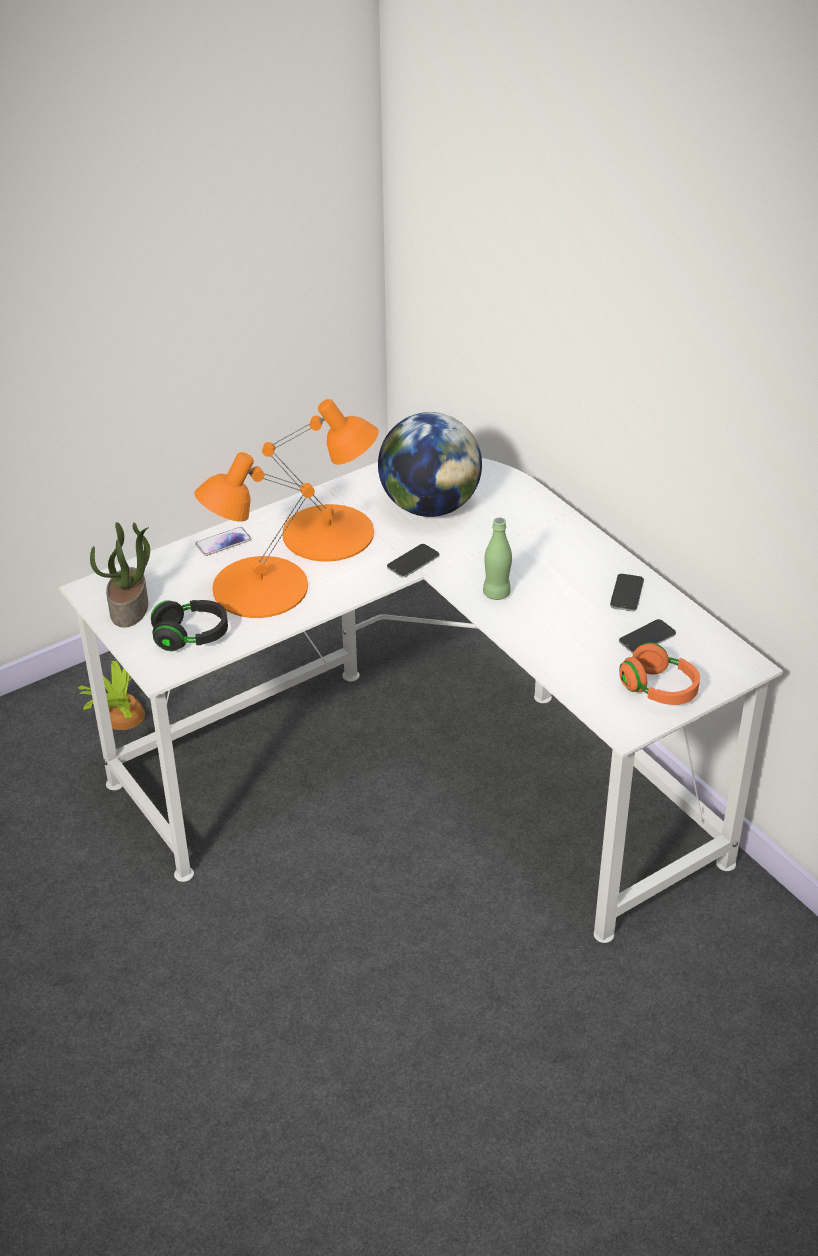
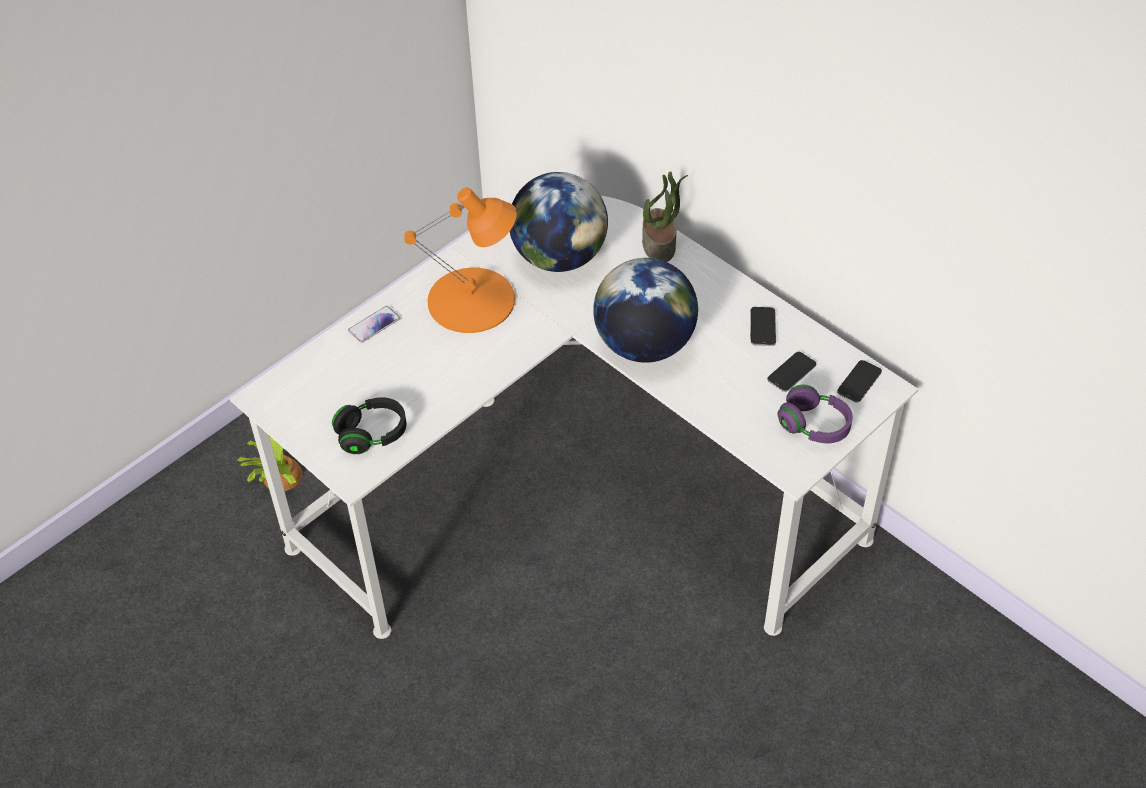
camera: 10 degrees left, 10 degrees up
(130, 609) = (305, 413): potted plant -> potted plant (660, 245)
(258, 587) = (421, 370): orange table lamp -> none
(413, 562) = (559, 321): phone -> phone (859, 382)
(496, 593) = (644, 344): green bottle -> globe
(659, 689) = (814, 426): orange headphones -> purple headphones

